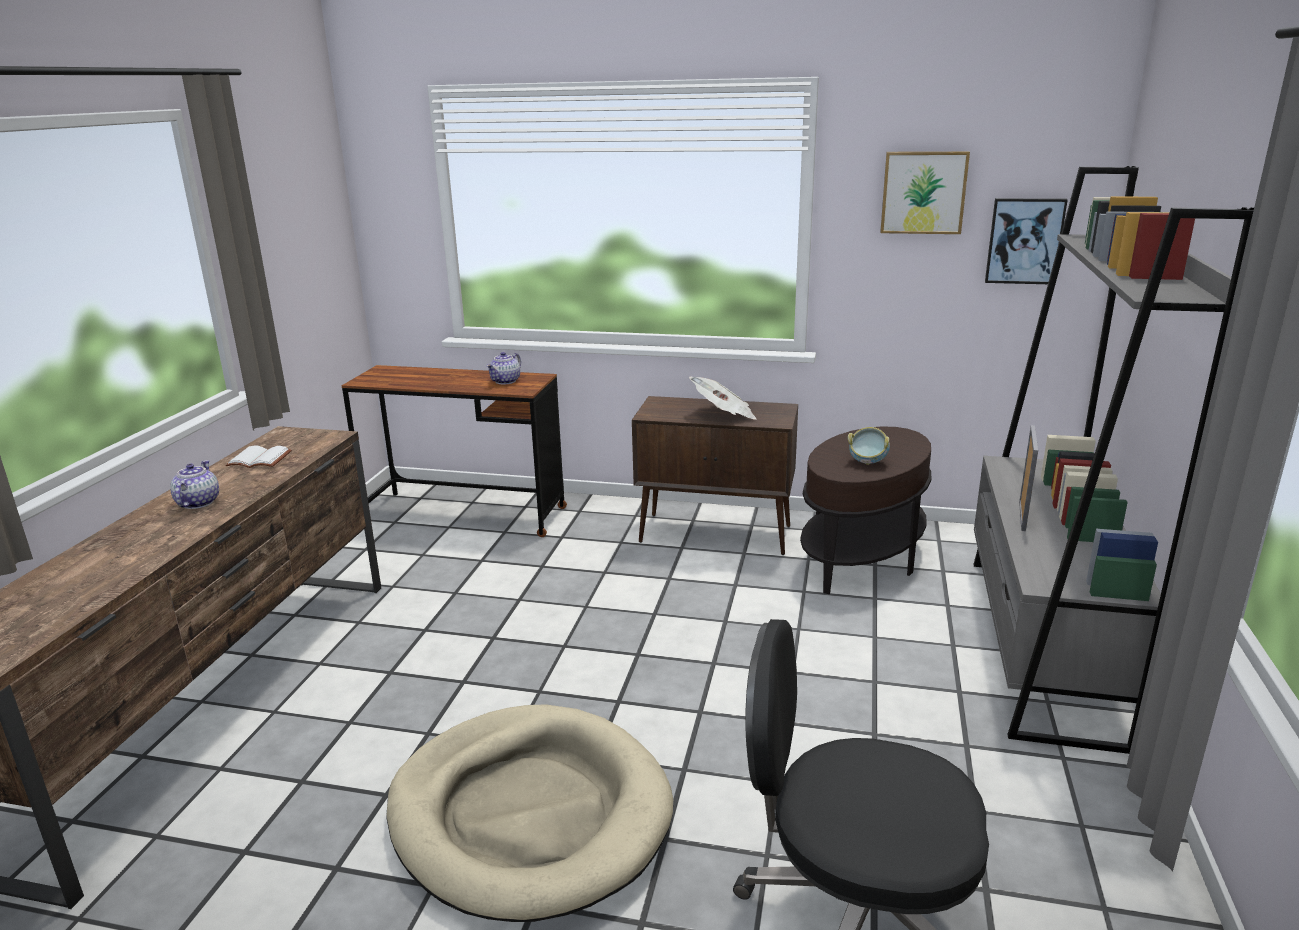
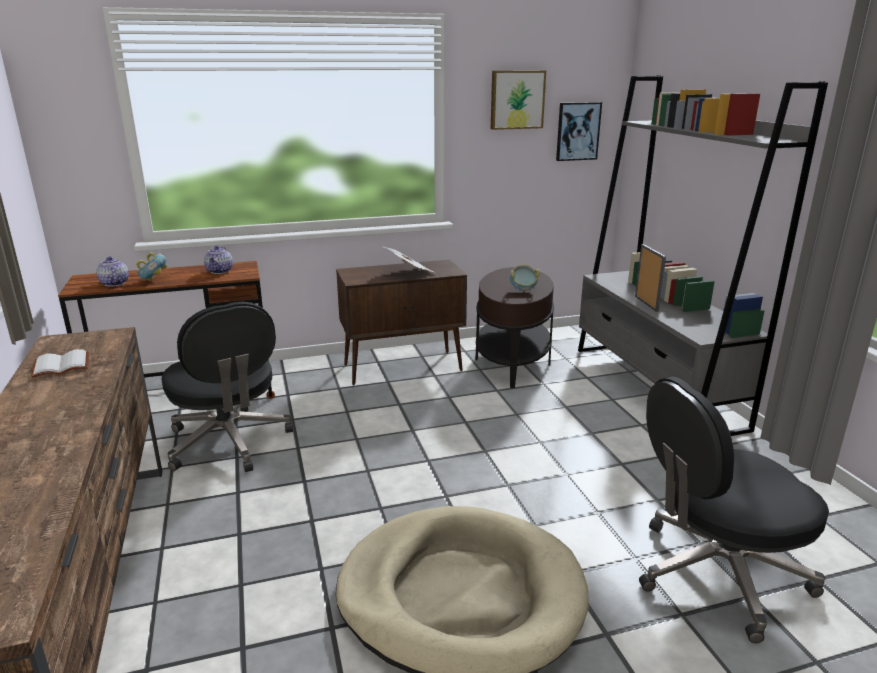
camera: 30 degrees left, 0 degrees up
(197, 503) = (44, 414): teapot -> teapot (114, 283)
(434, 382) = (154, 280): none -> bowl
(461, 575) = (229, 442): none -> black office chair

